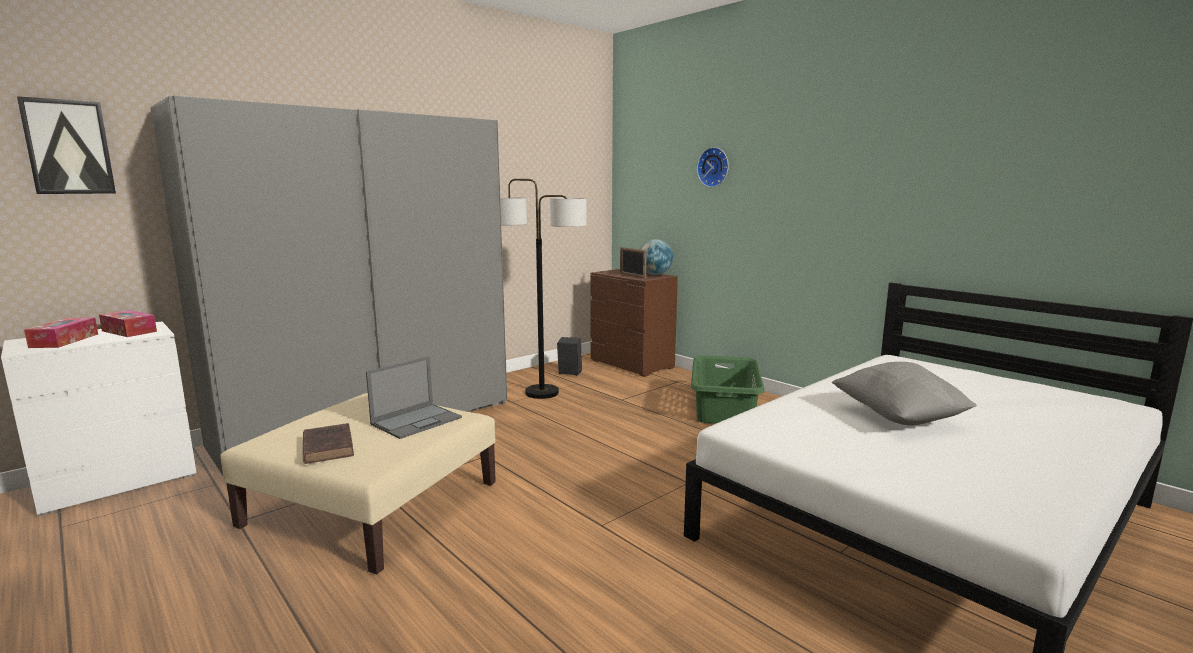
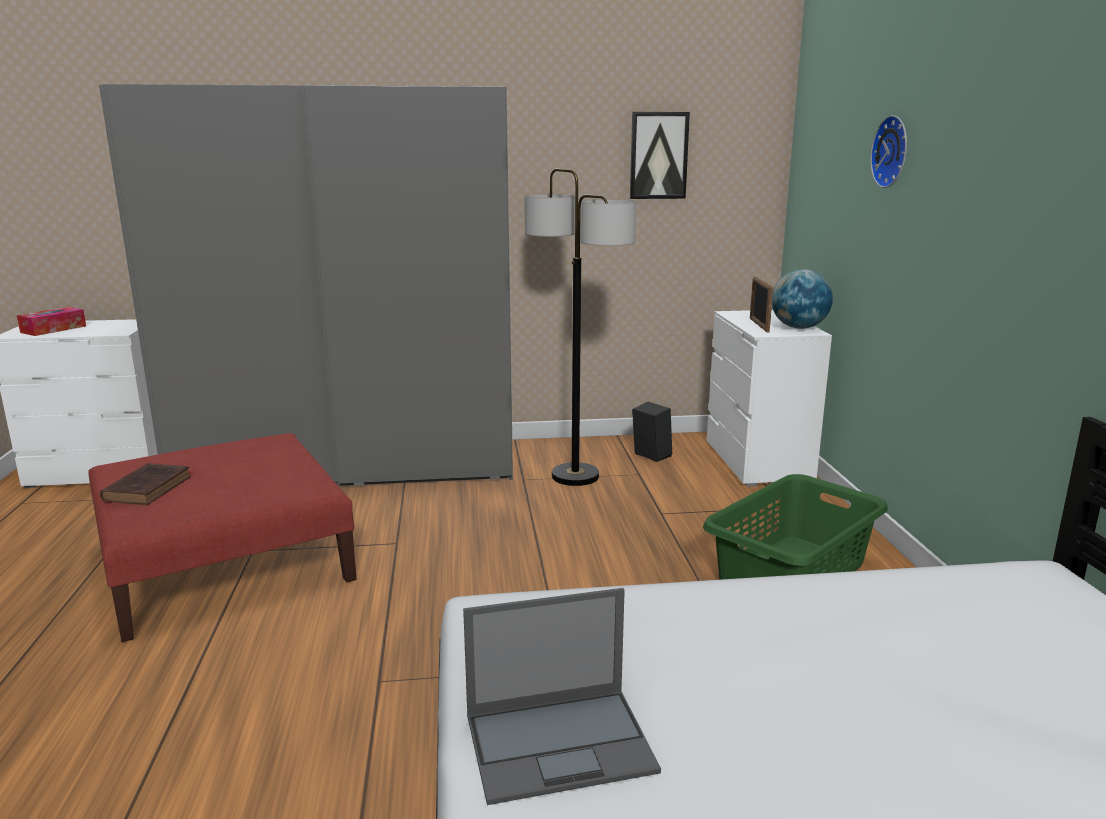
camera: 35 degrees right, 5 degrees up
(68, 147) = (77, 137): picture -> picture (658, 155)
(129, 331) = (109, 326): tissue box -> none
(373, 503) = (226, 562): beige ottoman -> red ottoman
(417, 421) = (262, 481): laptop -> laptop (561, 742)
(632, 364) = (758, 462): brown dresser -> white dresser
(898, 417) = (779, 689): grey pillow -> none

